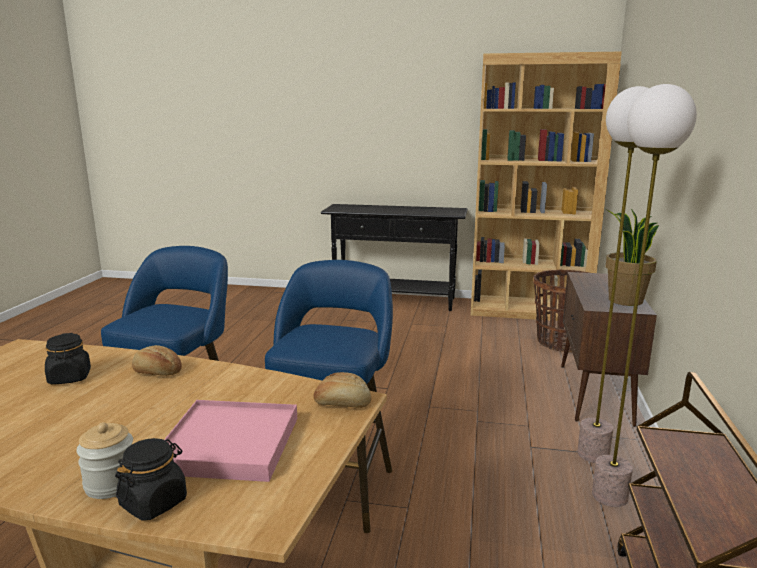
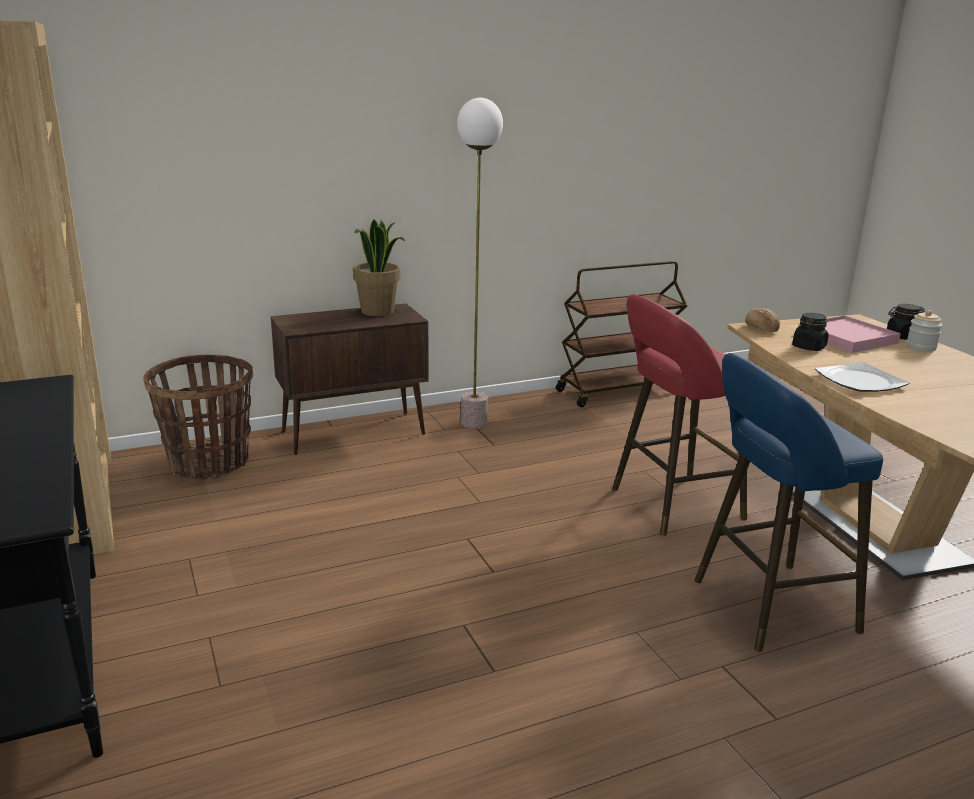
camera: 125 degrees left, 5 degrees up
(70, 378) = (933, 402): black jar -> black jar (809, 347)
(157, 373) = (859, 381): bread -> plate
(333, 486) = (670, 505): blue stool -> red stool
(609, 496) = (524, 413): floor lamp -> none

